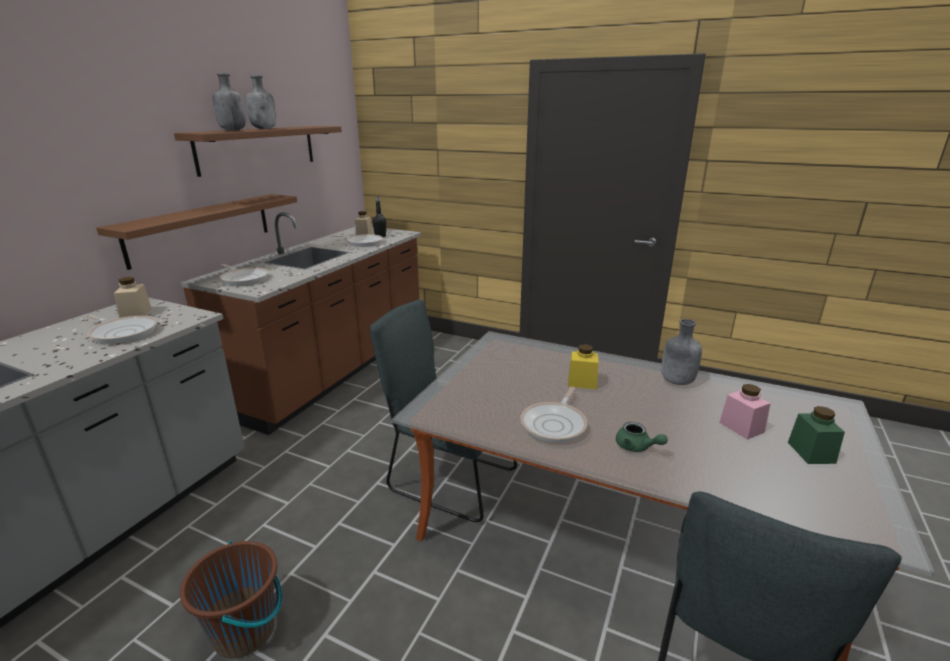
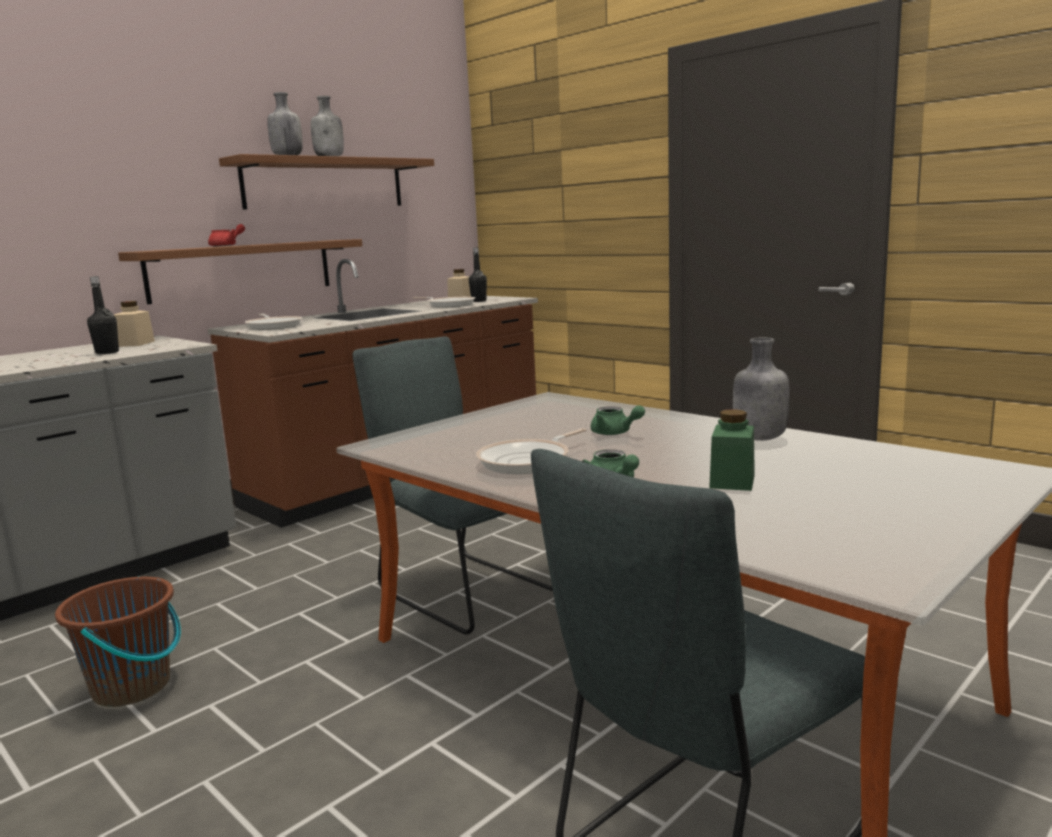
camera: 20 degrees right, 10 degrees down
(123, 332) = (107, 352): frying pan -> black bottle
(193, 212) = (227, 246): none -> red teapot
(582, 382) = (615, 433): yellow jar -> green teapot
(741, 427) = (800, 479): pink jar -> none
(811, 452) = (883, 506): green jar -> green jar (732, 481)

